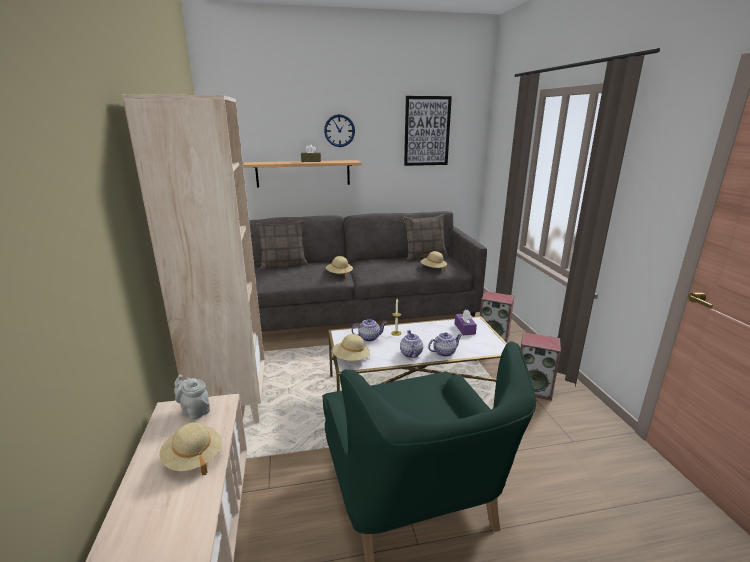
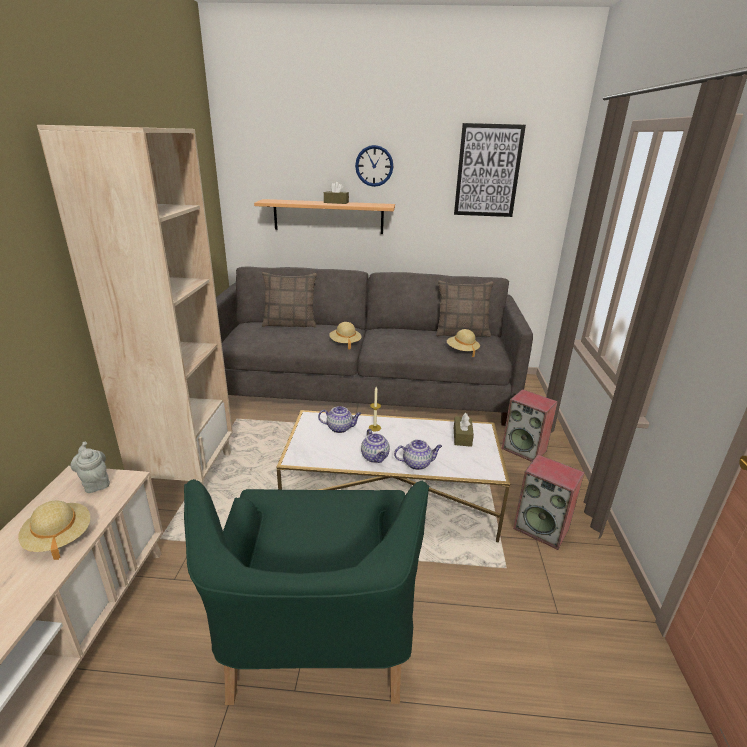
camera: 15 degrees right, 5 degrees up
(351, 359) = (303, 451): beige hat -> none
(410, 353) = (375, 457): teapot -> teapot turned 150 degrees clockwise
(464, 329) = (462, 437): purple tissue box -> brown tissue box

